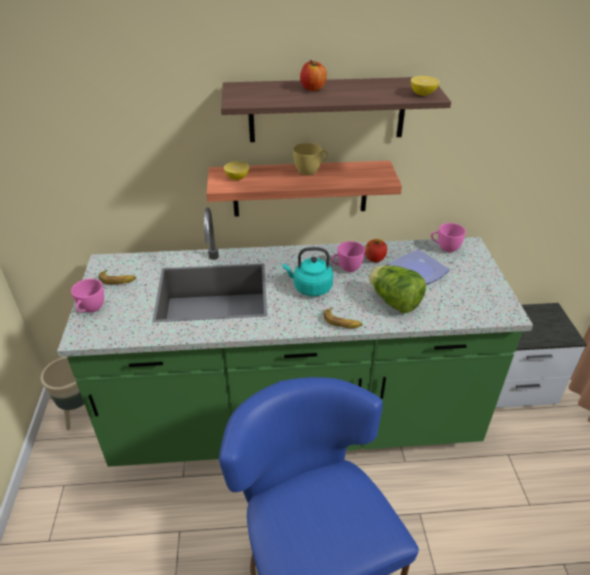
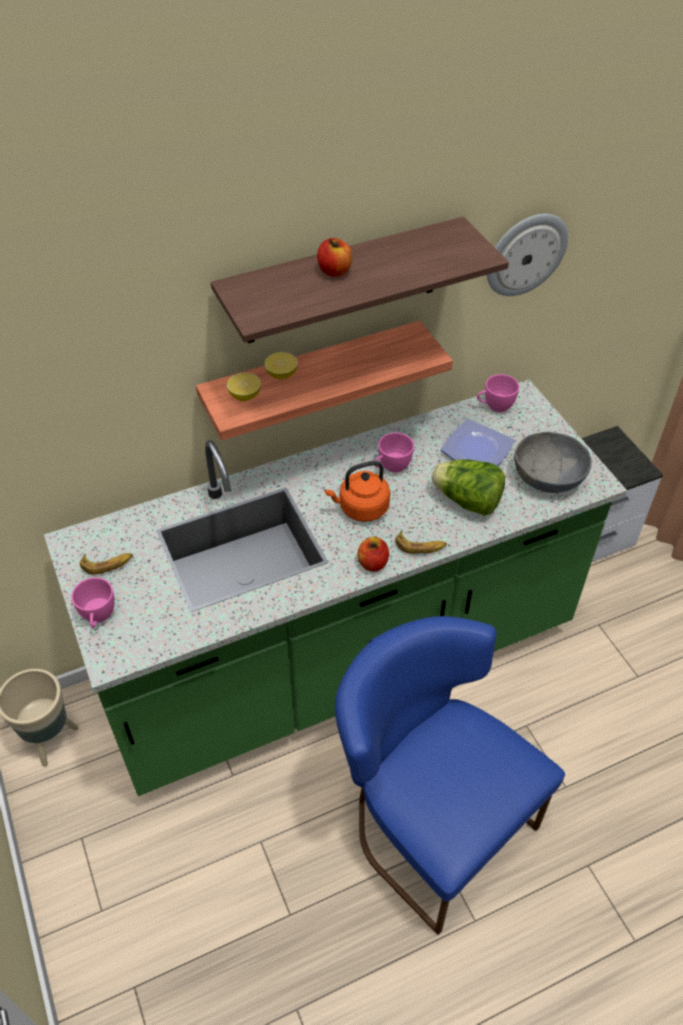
camera: 20 degrees left, 10 degrees up
(310, 171) = (332, 362): yellow cup -> none
(310, 288) = (361, 508): turquoise kettle -> orange kettle
(375, 258) = (419, 444): apple -> apple (372, 563)
(423, 94) = (471, 254): lemon -> lemon (281, 375)
(468, 301) = (548, 478): none -> grey bowl
(484, 124) = (525, 254): none -> wall clock

